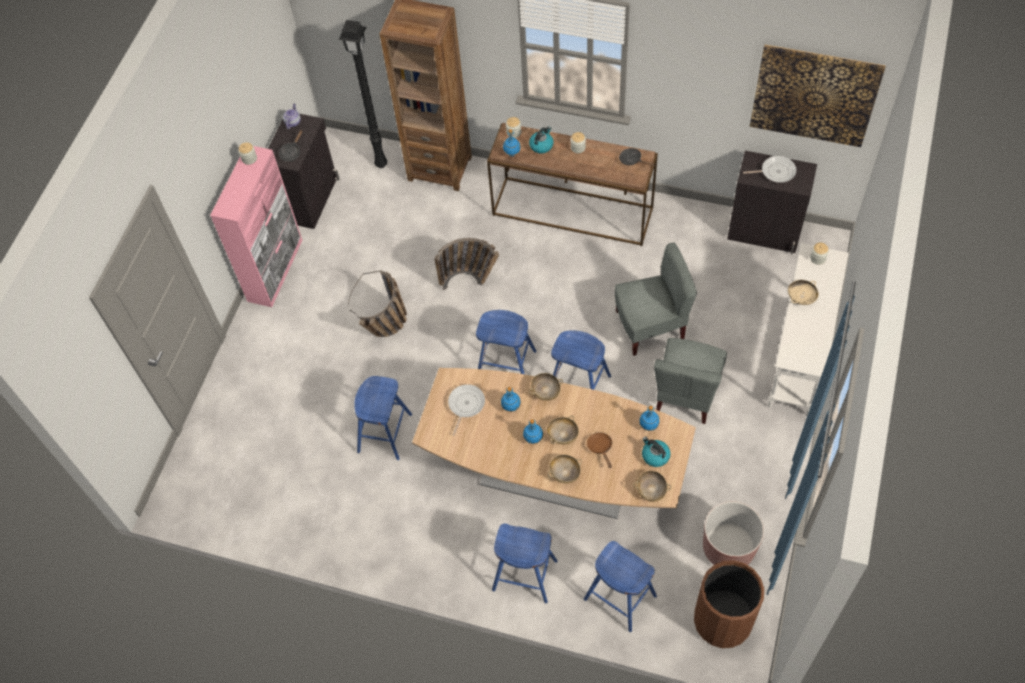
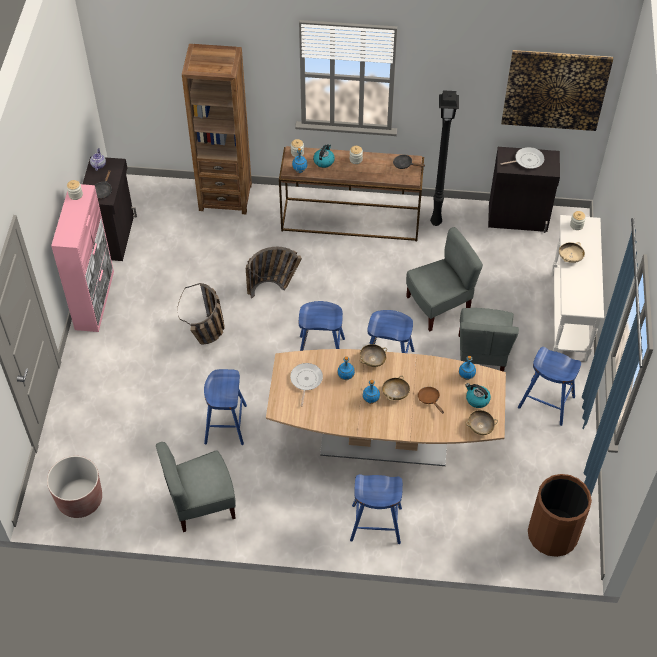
camera: 15 degrees left, 5 degrees down
(339, 522) = (201, 504): none -> grey chair
(382, 163) = (172, 199): black floor lamp -> black floor lamp (436, 221)
(565, 473) = (404, 424): beige bowl -> none
(620, 597) = (462, 529): blue stool -> blue stool (546, 402)
(728, 548) = (544, 475): brown planter -> brown planter (80, 499)

